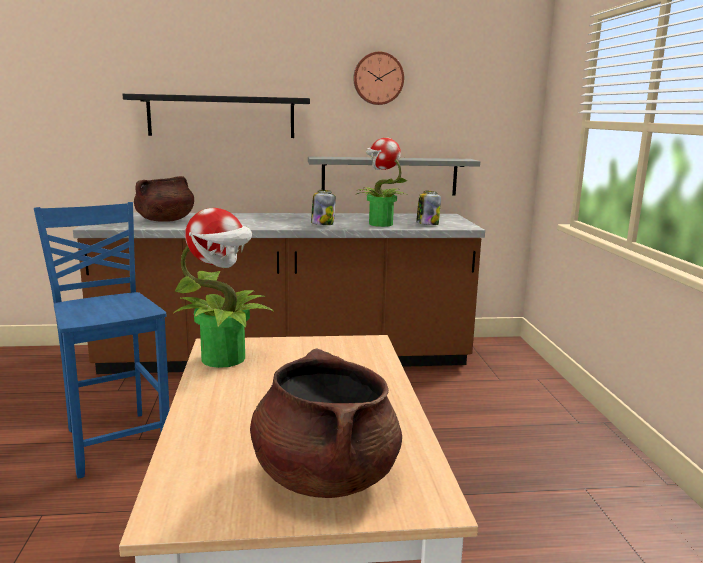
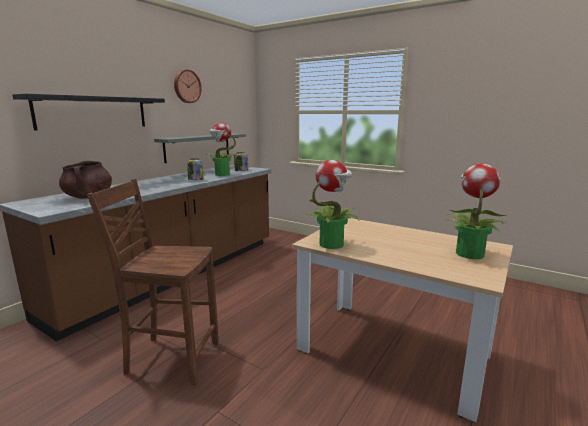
camera: 50 degrees left, 0 degrees up
(116, 441) = (171, 358): blue chair -> brown chair
(325, 476) = (469, 253): brown cooking pot -> potted plant

